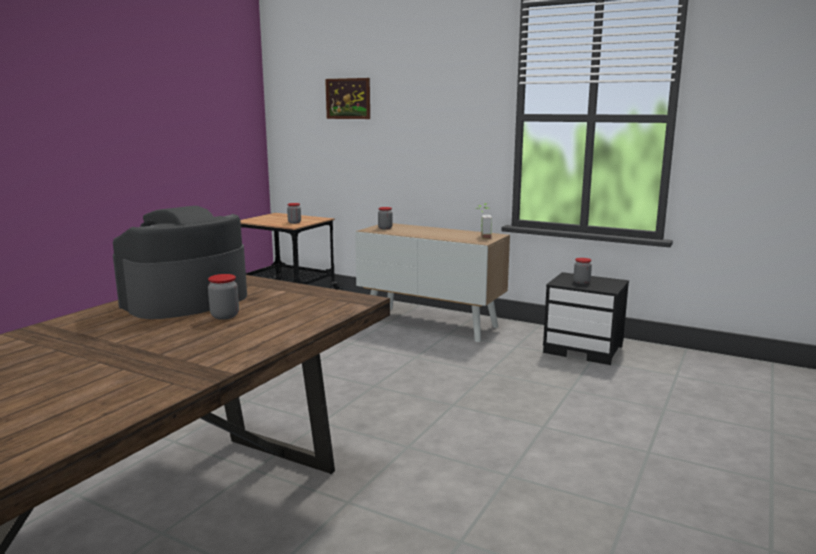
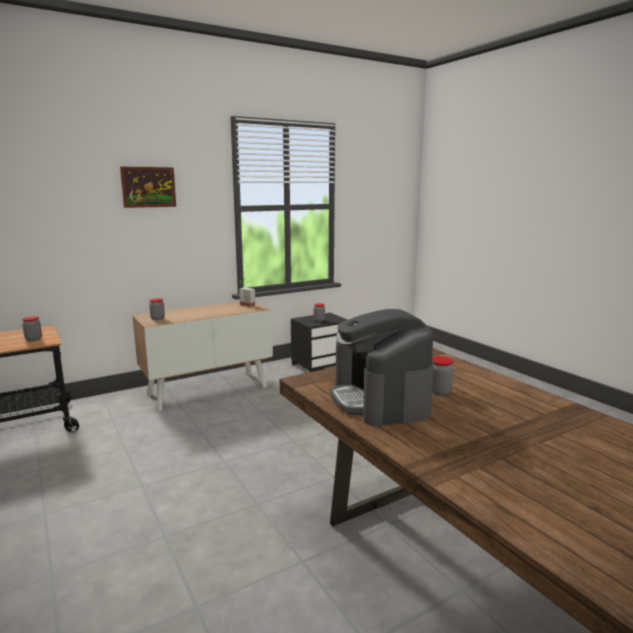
camera: 60 degrees left, 0 degrees up
(348, 98) = (53, 194): picture -> picture (148, 187)

